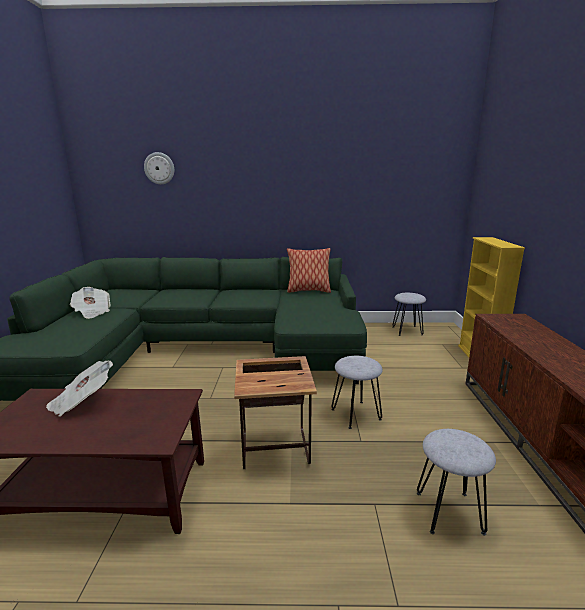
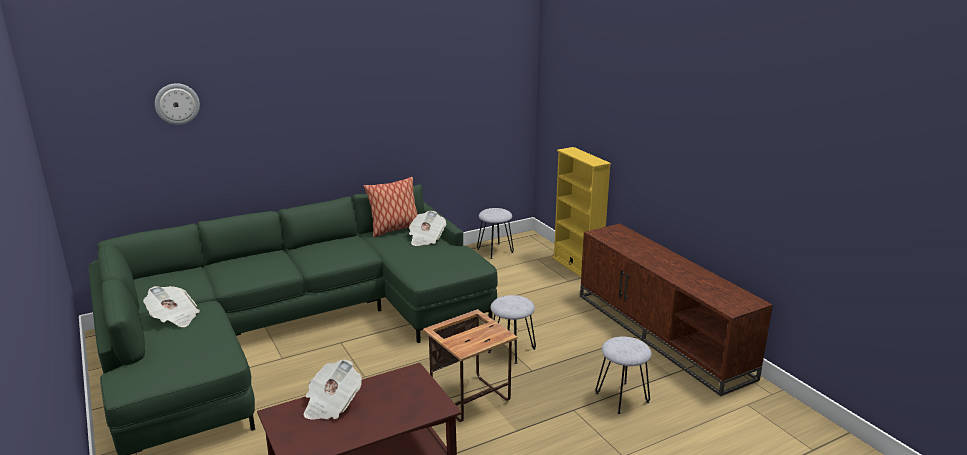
camera: 30 degrees left, 5 degrees up
(326, 299) = (426, 238): none -> newspaper

